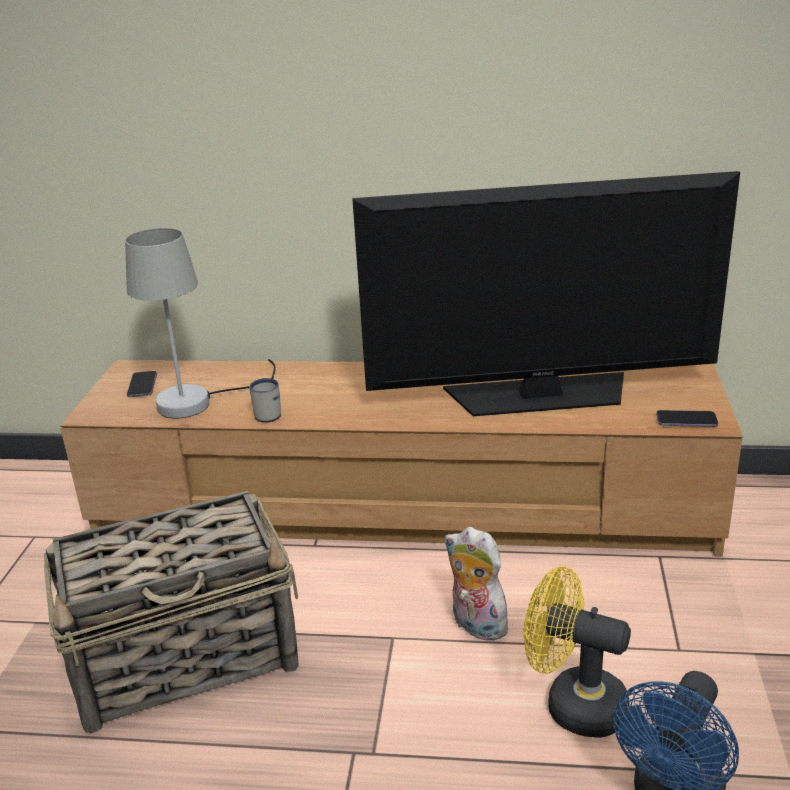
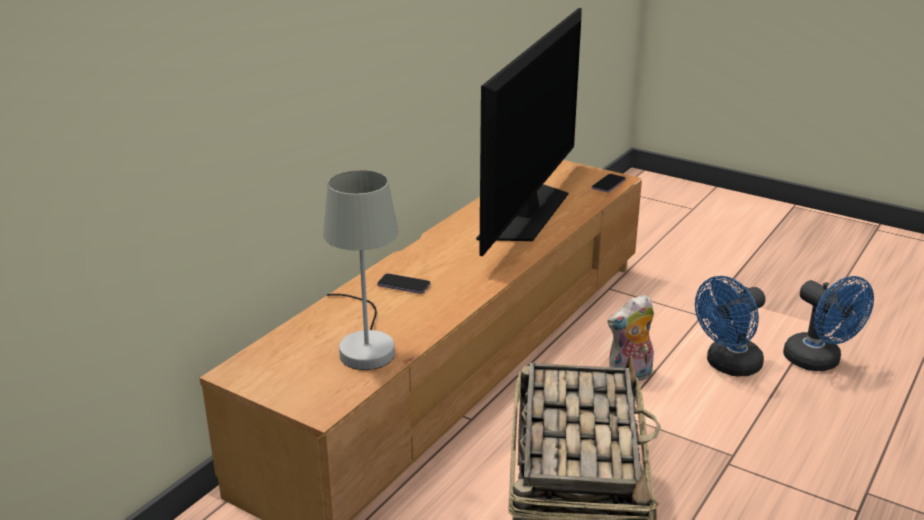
camera: 65 degrees left, 0 degrees up
(142, 385) = (291, 370): phone -> phone (404, 285)
(267, 414) = (433, 317): white mug -> none
(573, 704) = (728, 366): yellow fan -> blue fan

